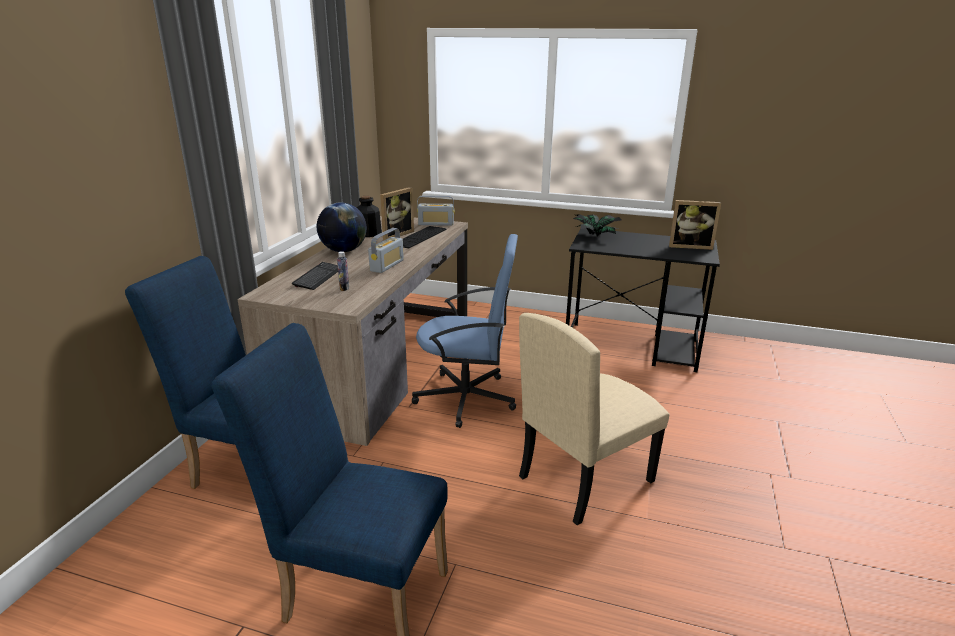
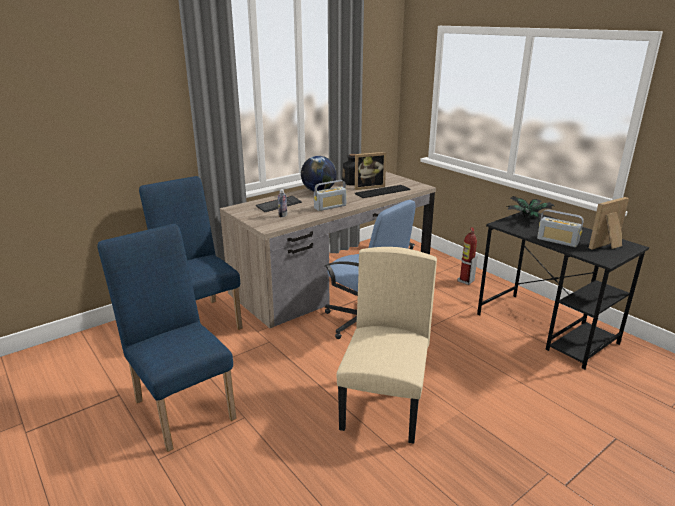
camera: 35 degrees right, 0 degrees up
(436, 224) = (409, 184): radio -> radio (557, 241)
(518, 323) = (465, 281): none -> fire extinguisher
(585, 478) = (384, 406): beige chair -> beige chair turned 105 degrees clockwise
(690, 246) = (608, 246): picture frame -> picture frame turned 105 degrees clockwise

